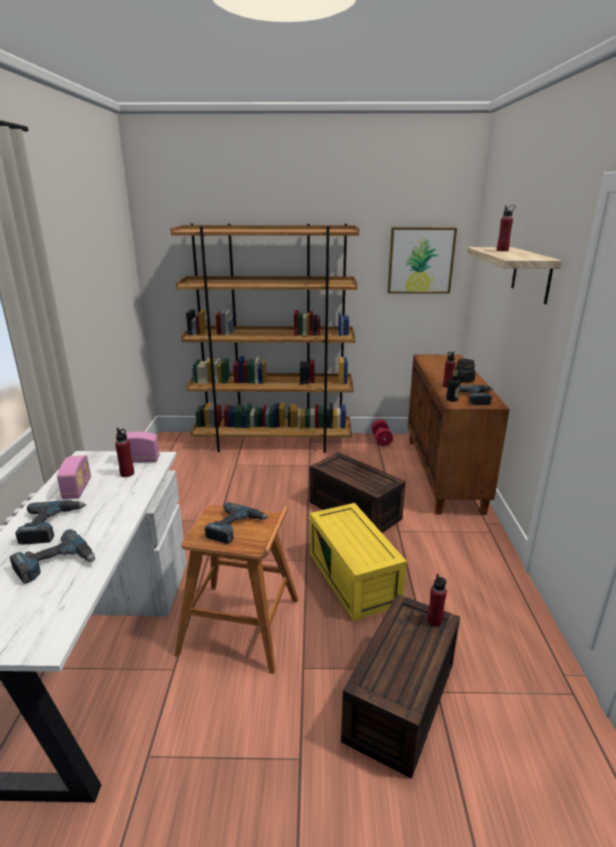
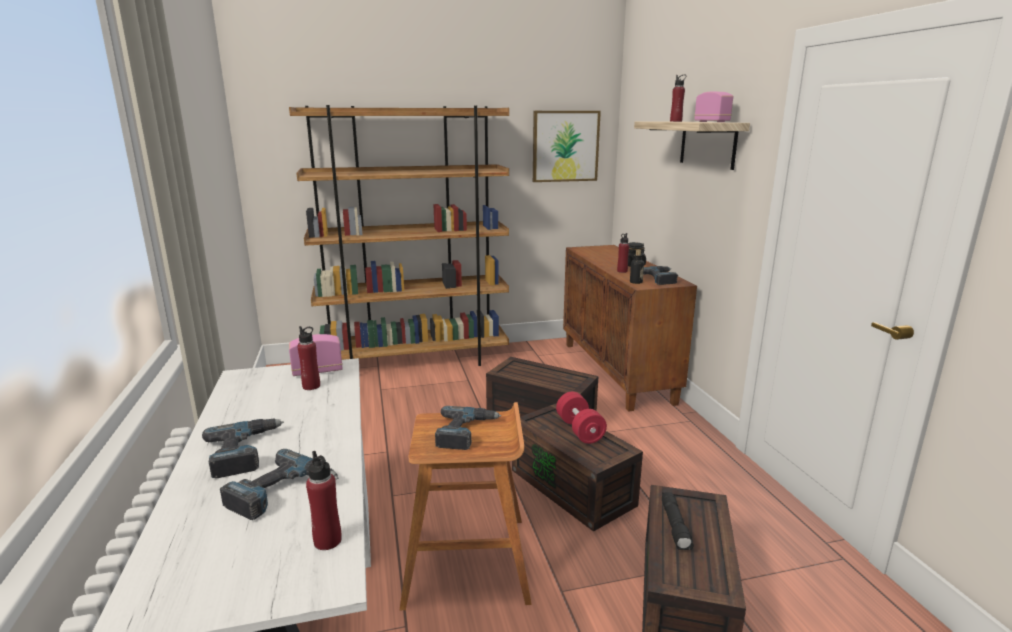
camera: 15 degrees left, 5 degrees down
(77, 489) = (254, 409): radio -> radio (711, 122)
(355, 578) = (574, 487): yellow storage box -> brown storage box
(381, 440) = (536, 346): red dumbbell -> red dumbbell (580, 430)
(397, 637) = (675, 527): none -> black flashlight
(434, 620) = (704, 503): red bottle -> red bottle (327, 541)

